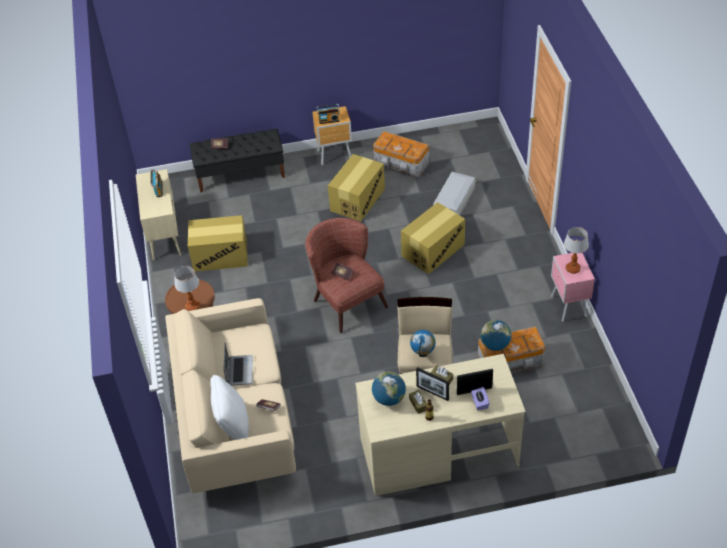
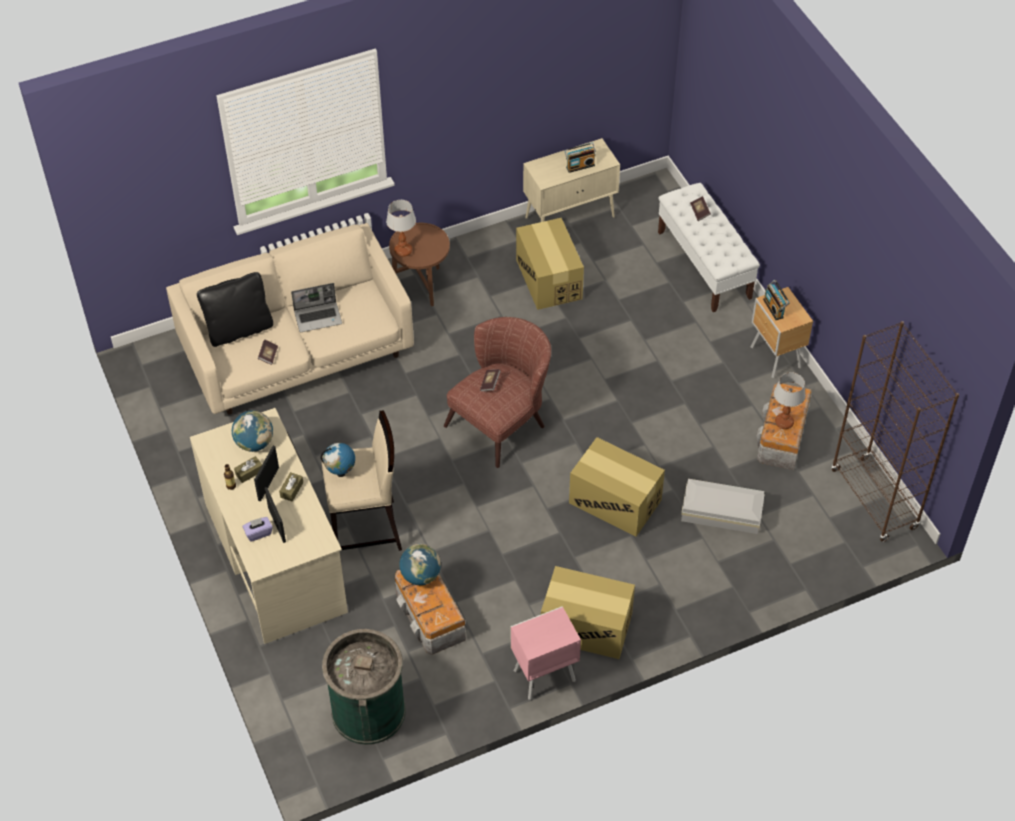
camera: 75 degrees right, 5 degrees up
(233, 425) = (239, 330): white pillow -> black pillow
(241, 174) = (704, 265): black bench -> white bench
(357, 200) = (691, 400): cardboard box -> cardboard box (586, 627)
(460, 134) = (874, 499): none -> brown bookcase
(573, 268) = (542, 632): table lamp -> table lamp (784, 422)
(586, 406) = (368, 711): none -> green trash can

